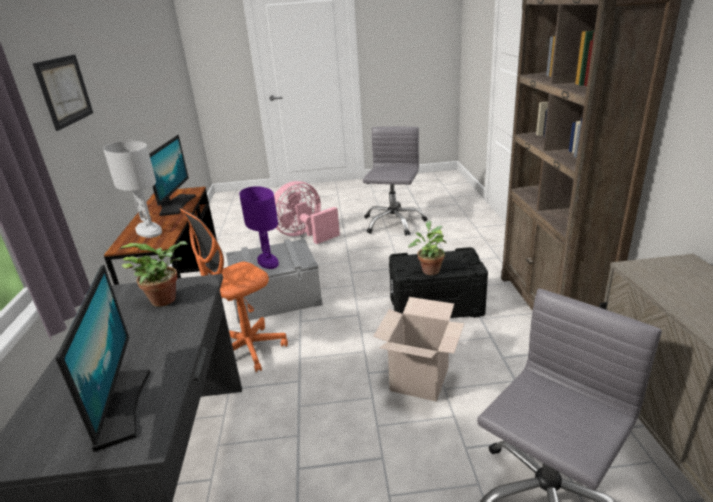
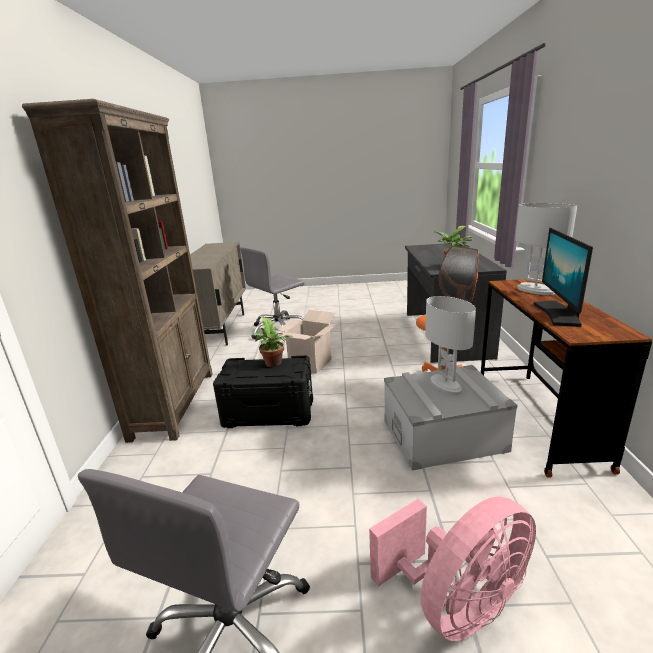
camera: 175 degrees left, 5 degrees down
(64, 90) = (599, 143): picture -> none
(119, 407) = (431, 249): monitor -> none
(268, 262) = (445, 385): purple table lamp -> white table lamp

